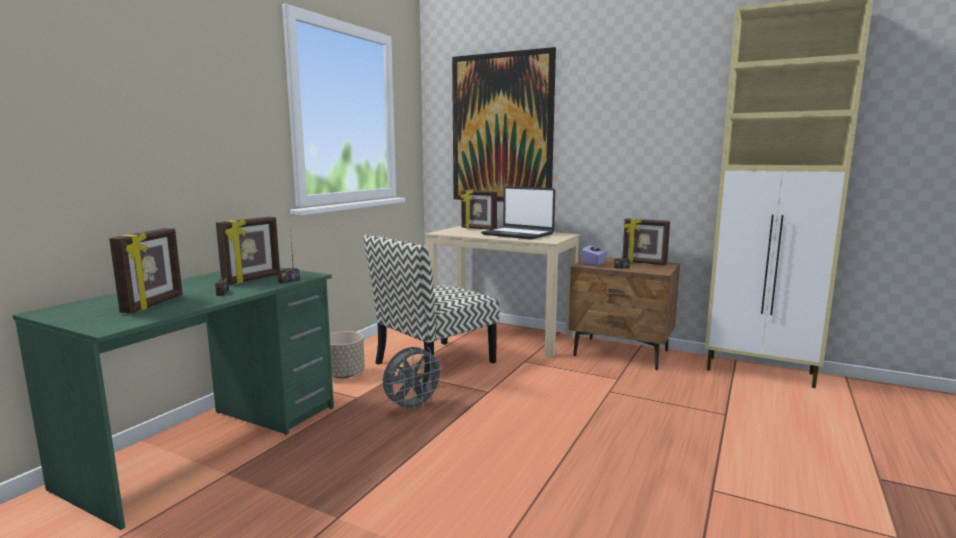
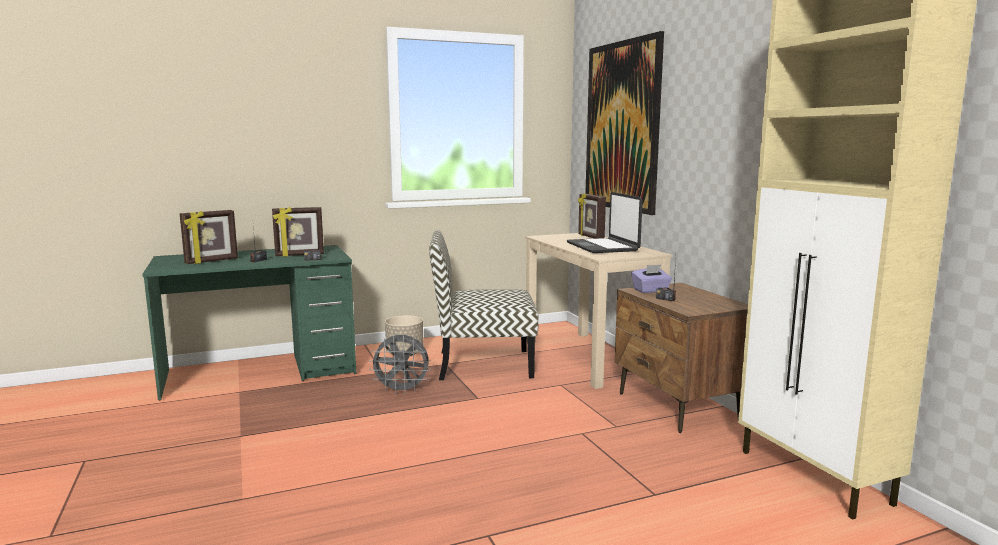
camera: 40 degrees right, 0 degrees up
(644, 263) = (711, 299): picture frame -> none

